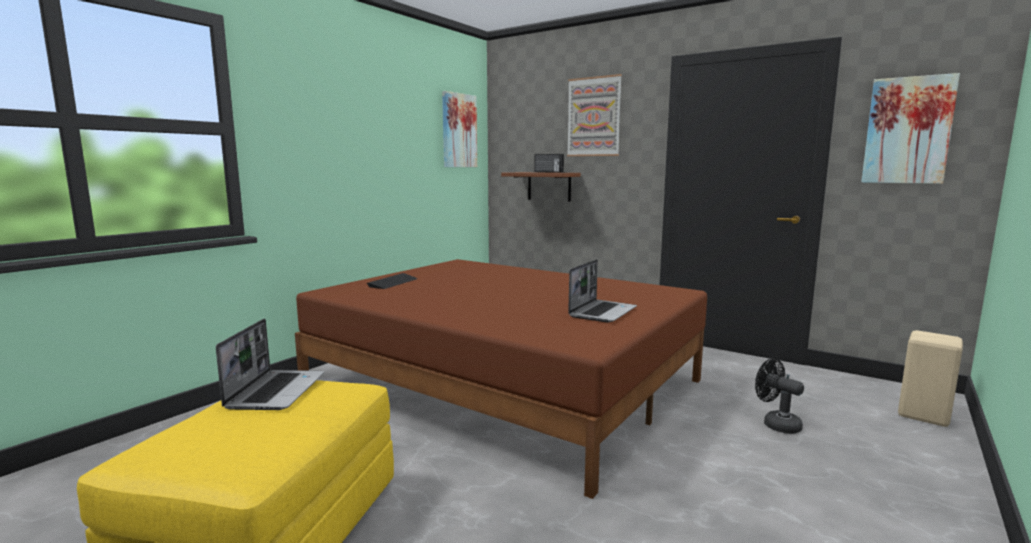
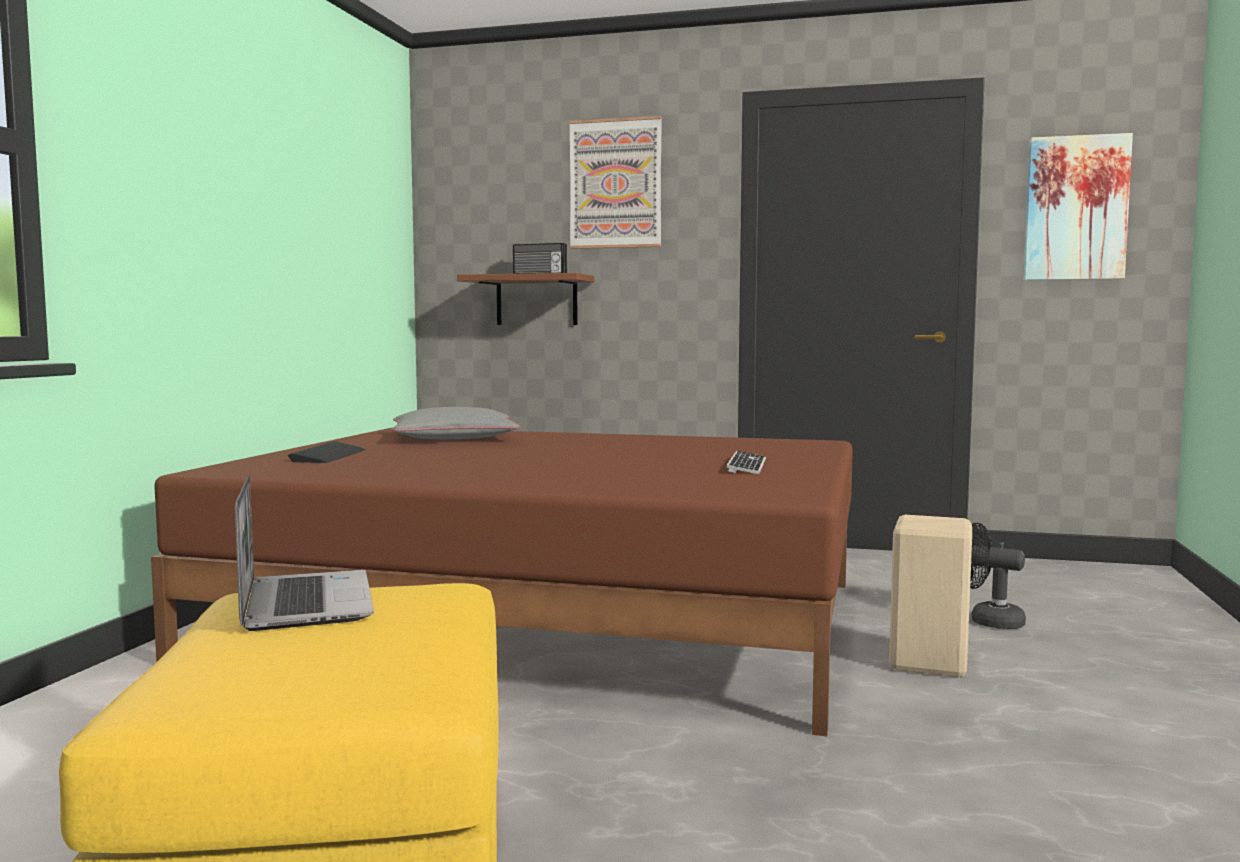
camera: 20 degrees left, 5 degrees down
(458, 130) = (374, 199): picture -> none
(475, 271) = (454, 438): none -> grey pillow
(602, 312) = (747, 465): laptop -> keyboard
(922, 414) = (1144, 591): beige stool -> beige stool (926, 662)

